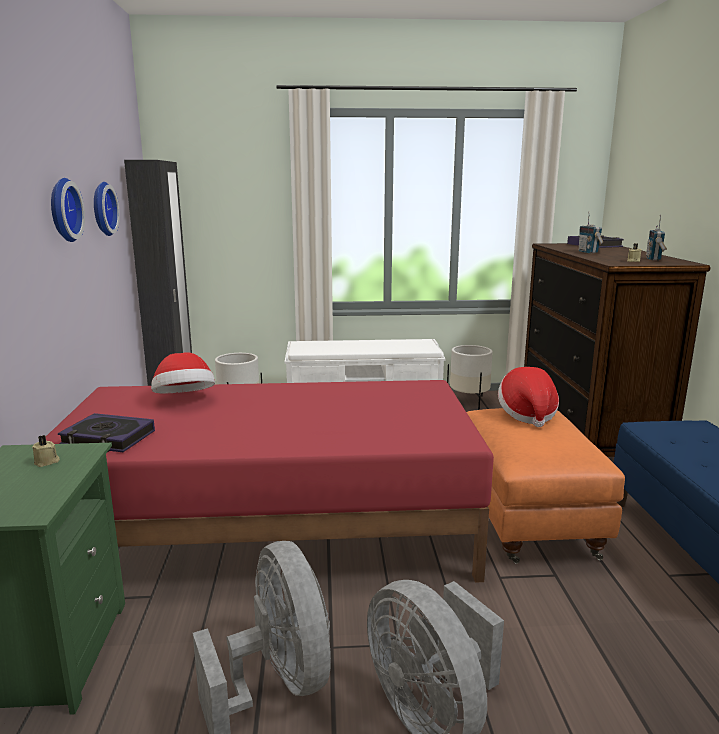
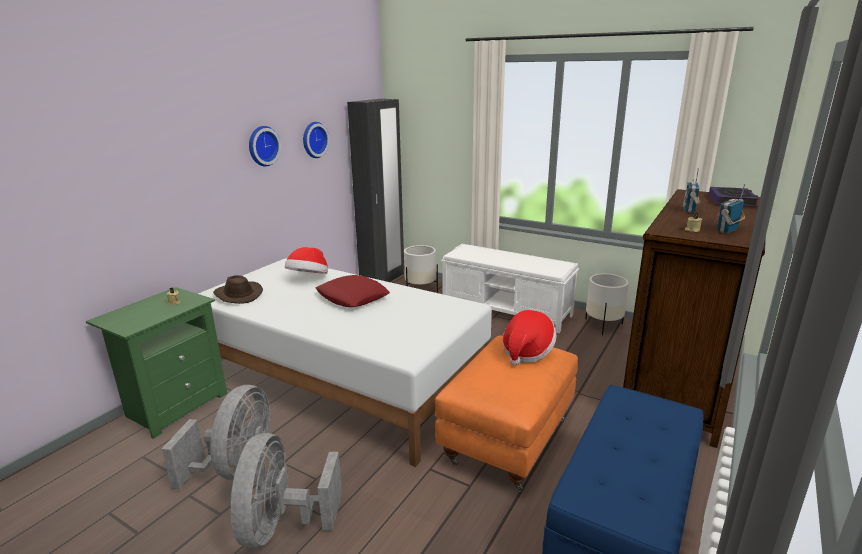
camera: 35 degrees right, 5 degrees up
(108, 439) = (237, 295): book -> brown hat
(271, 529) = (340, 378): red bed -> white bed
(284, 405) = (352, 297): none -> red pillow

